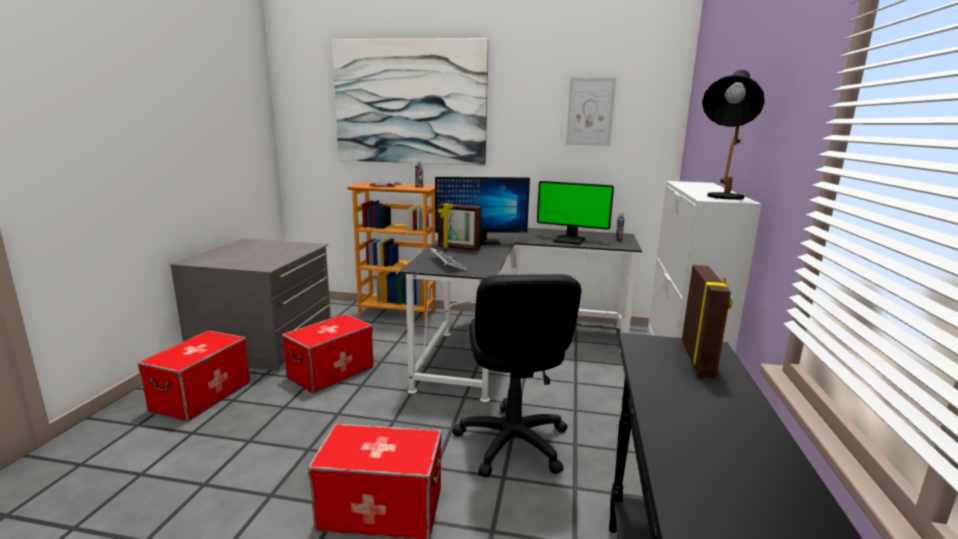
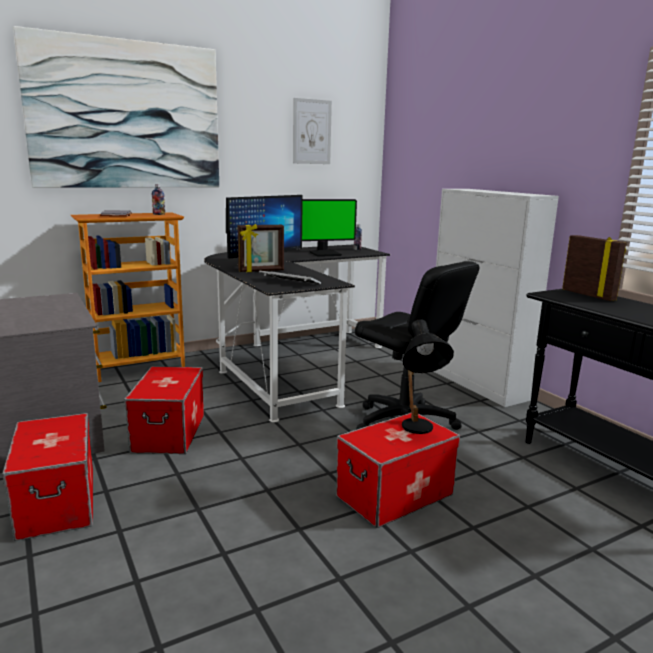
camera: 40 degrees left, 0 degrees up
(721, 198) = (530, 194): black table lamp -> black table lamp (418, 432)

